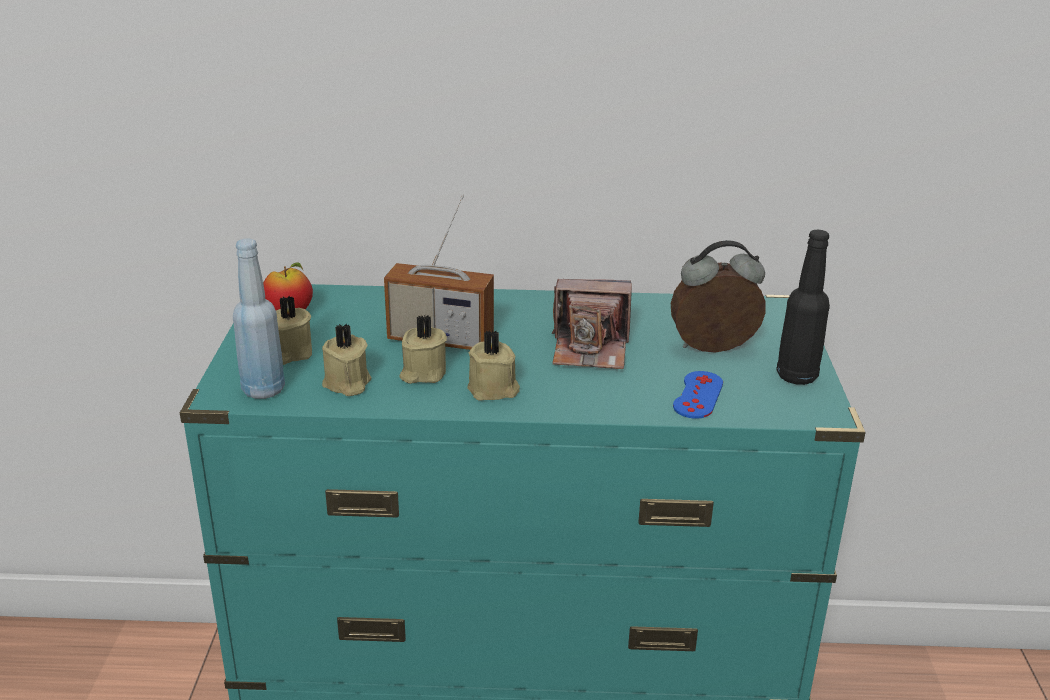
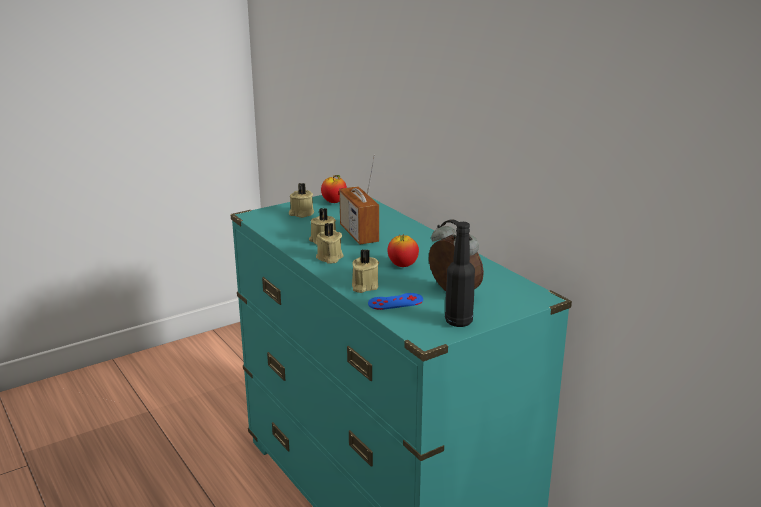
camera: 55 degrees right, 5 degrees down
(264, 390) = (265, 220): blue bottle -> none
(347, 384) = (292, 231): beige candle -> beige candle (363, 286)
(590, 349) = (402, 265): camera -> apple

